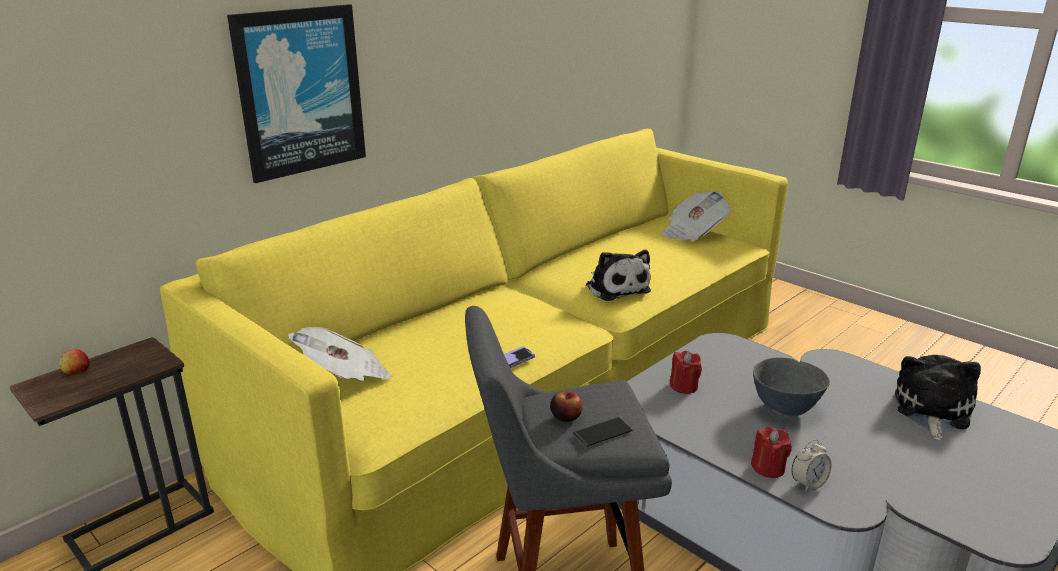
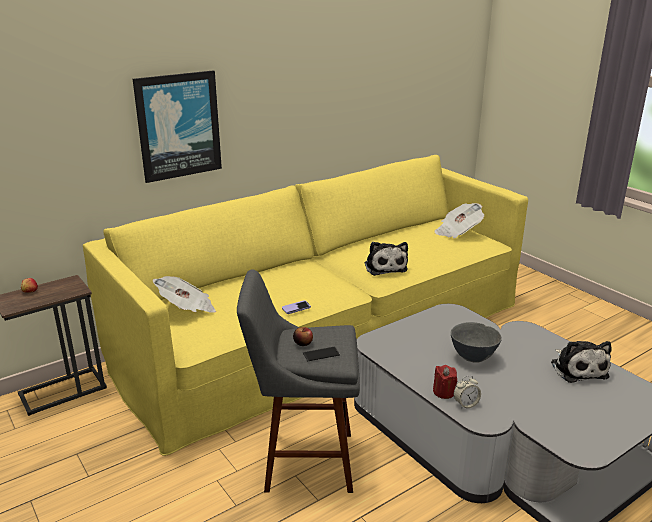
camera: 10 degrees right, 0 degrees up
(684, 386) = (411, 336): red candle -> none
(931, 411) = (577, 368): plush toy -> plush toy turned 135 degrees clockwise

